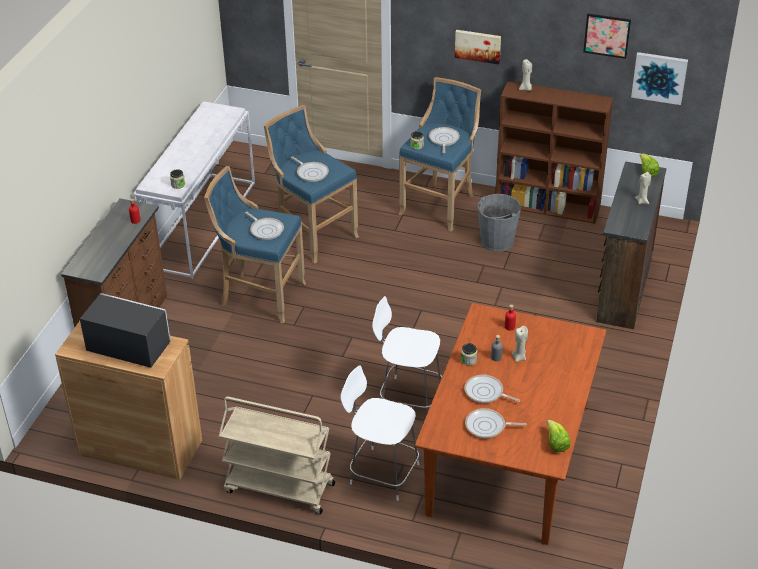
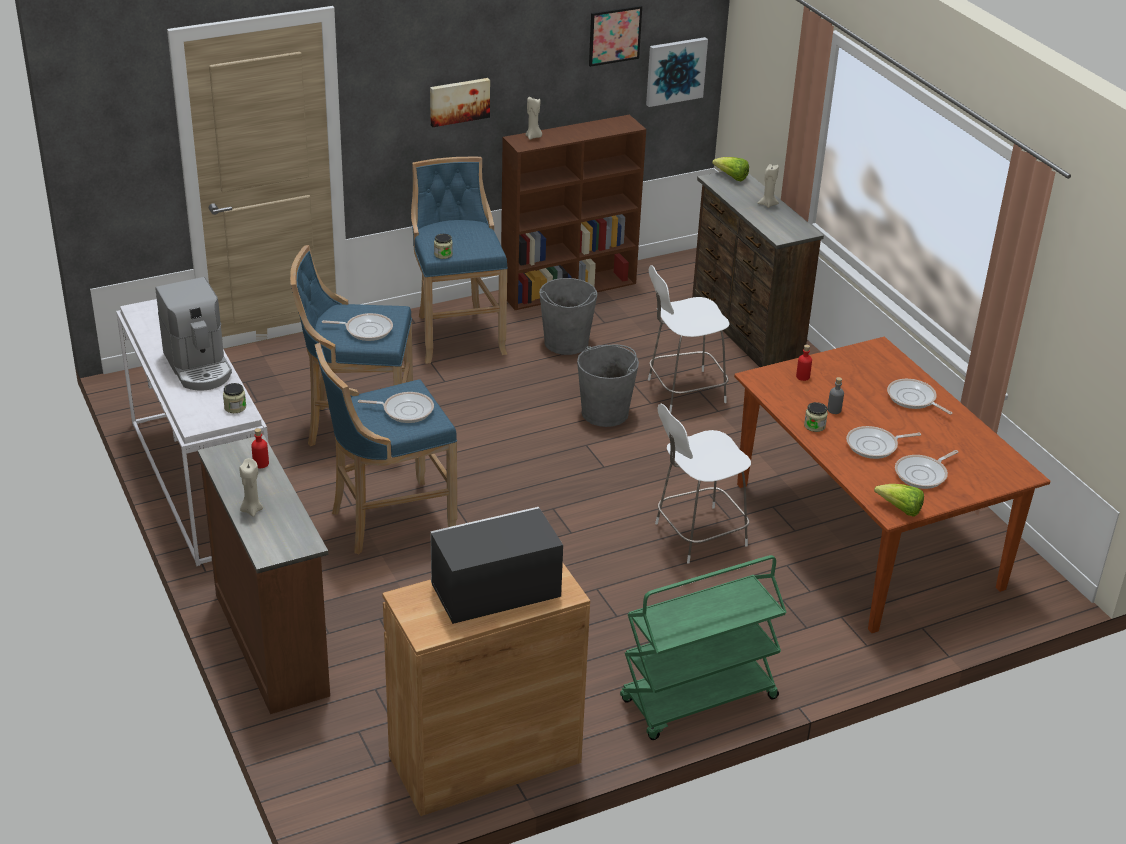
camera: 45 degrees left, 5 degrees down
(192, 153) = (199, 367): none -> coffee machine
(278, 488) = (698, 701): beige cart -> green cart
(382, 473) = (775, 620): white chair -> white chair (683, 391)
(443, 140) = (463, 237): frying pan -> frying pan (913, 399)
(459, 297) = (605, 413): none -> grey bucket
(519, 357) = (853, 399): beige candle -> beige candle (251, 510)
(556, 443) = (999, 455): lettuce -> lettuce (900, 509)

